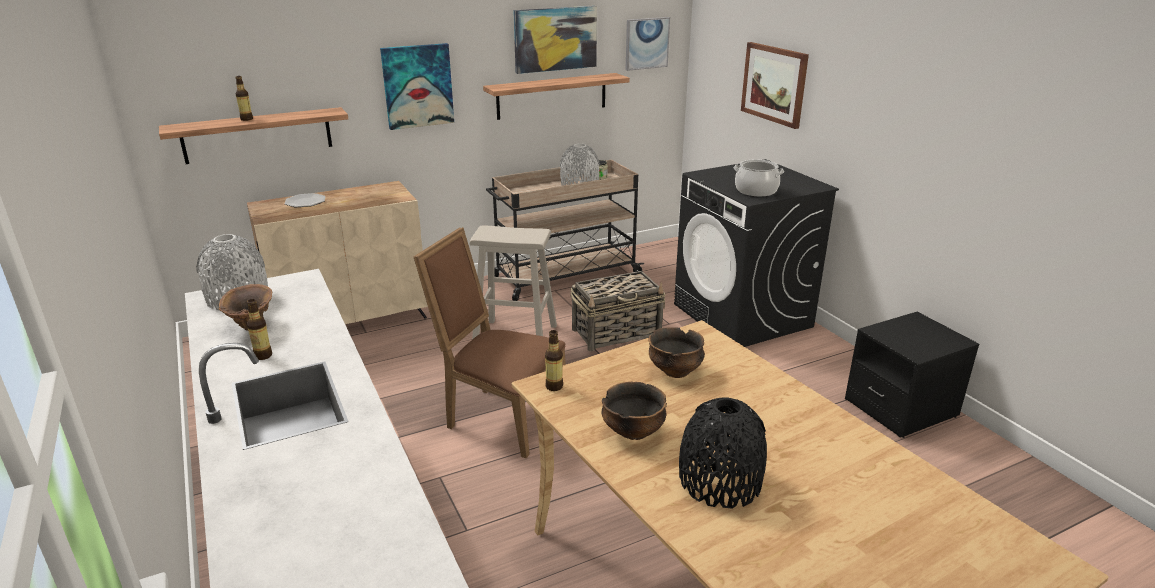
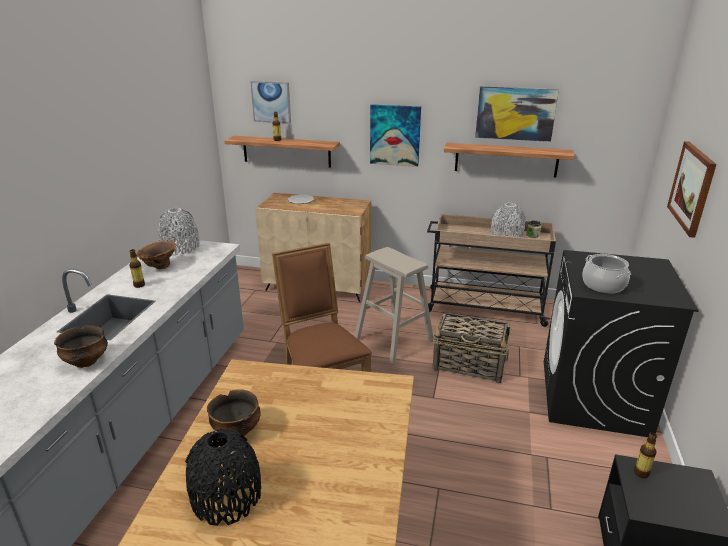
camera: 40 degrees right, 0 degrees up
(554, 386) = (246, 374): bottle -> bottle (641, 473)
(646, 43) = (610, 128): picture -> picture (271, 102)
(675, 371) = (330, 403): bowl -> bowl (86, 361)

